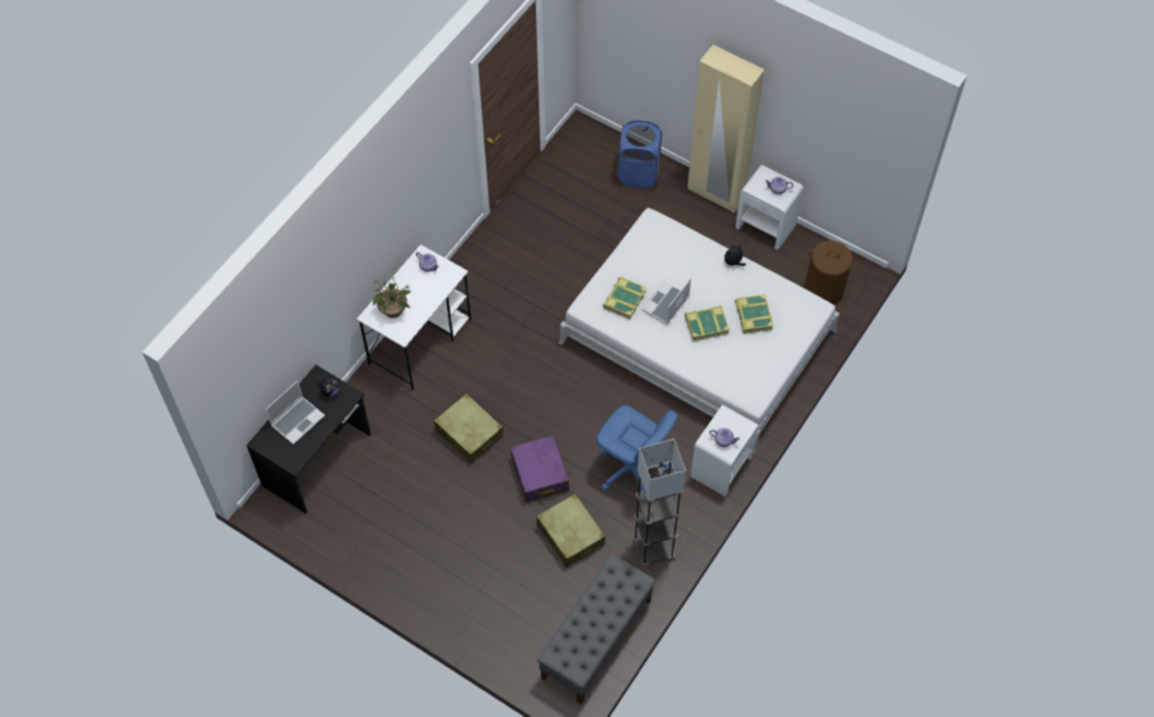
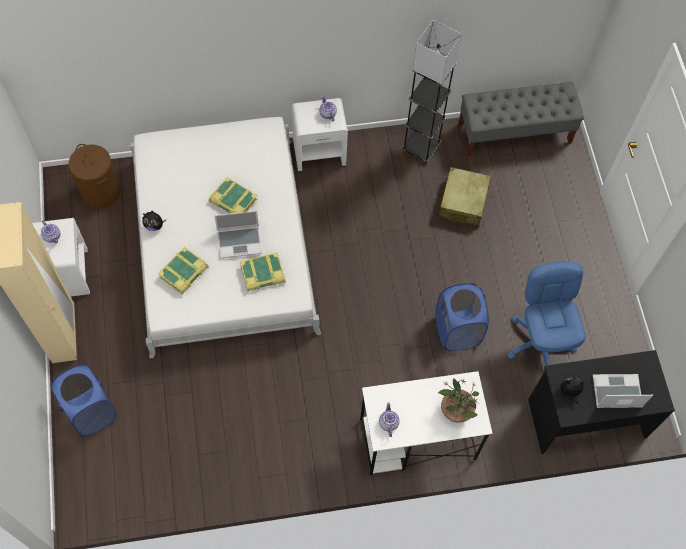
camera: 135 degrees left, 5 degrees up
(469, 433) = (457, 331): beige suitcase -> blue laundry basket
(540, 474) = (439, 257): purple suitcase -> none
(632, 469) = (376, 203): blue office chair -> blue office chair (539, 342)
(753, 316) = (196, 176): book -> book (184, 273)

